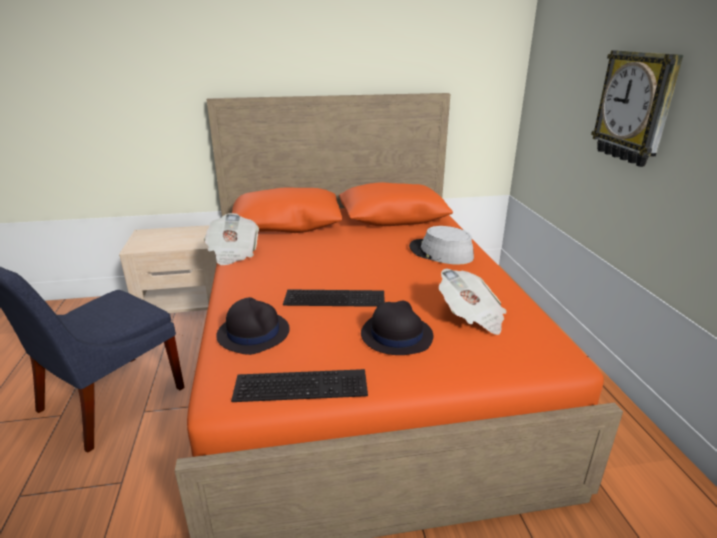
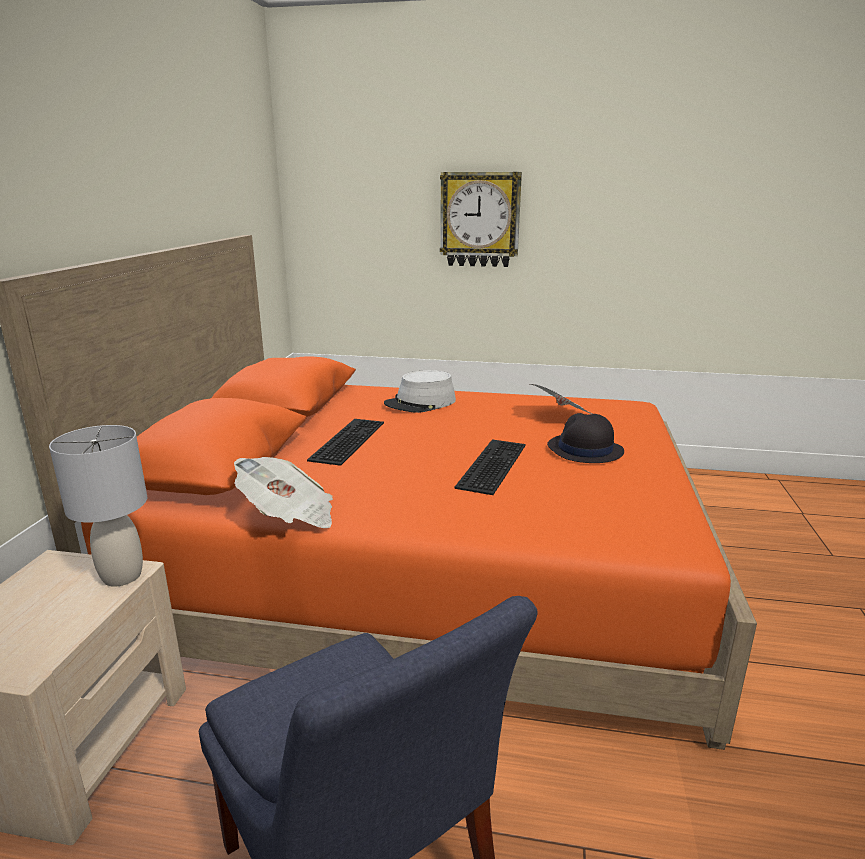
camera: 70 degrees left, 5 degrees down
(199, 243) = (121, 576): none -> grey table lamp
(253, 332) = (553, 519): black hat -> none
(302, 384) = (664, 502): keyboard -> keyboard (346, 440)

